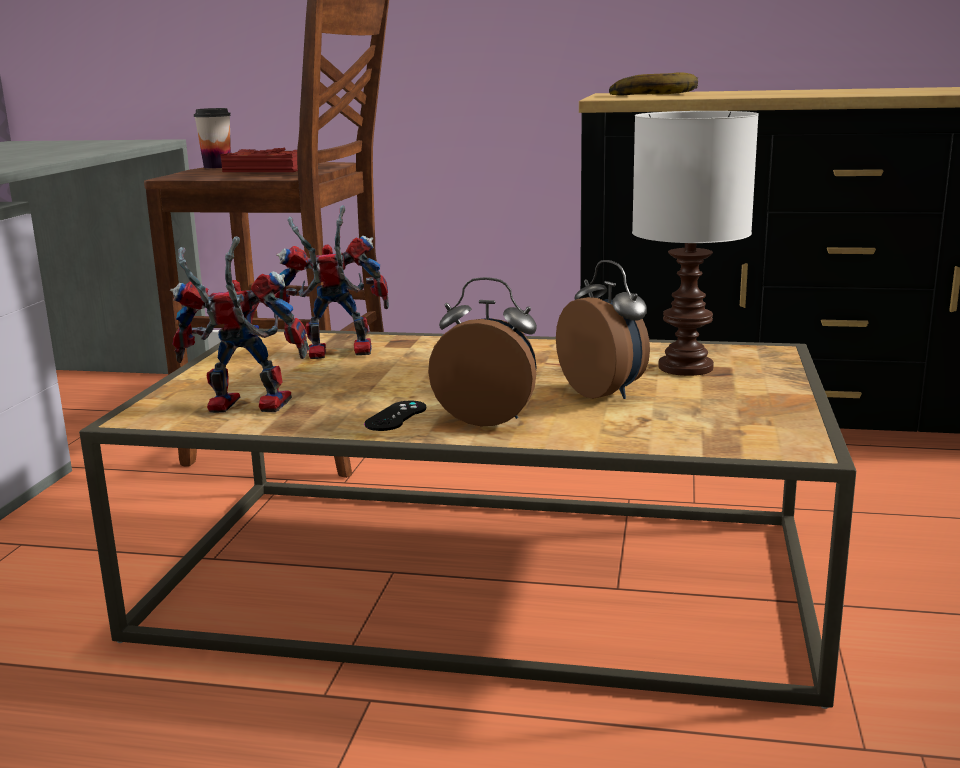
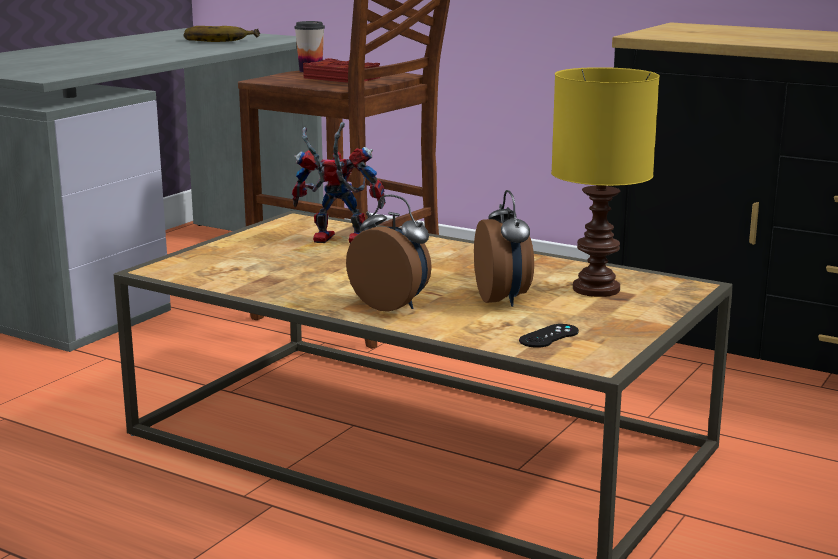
camera: 20 degrees right, 0 degrees up
(240, 407) = (229, 272): toy robot -> none
(396, 416) = (328, 294): black game controller -> black game controller (549, 336)
(654, 94) = (709, 30): banana -> banana (220, 40)
(686, 368) = (596, 290): white table lamp -> yellow table lamp

